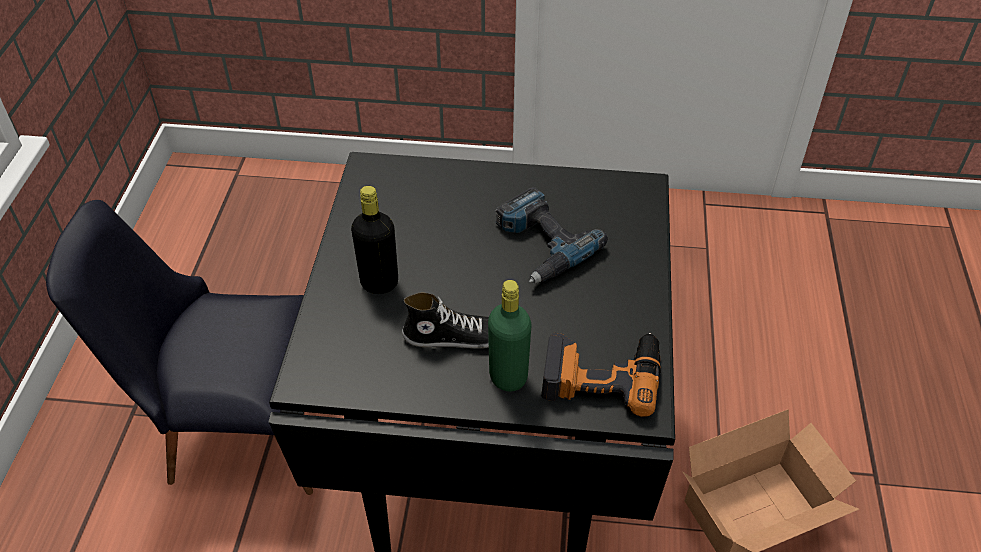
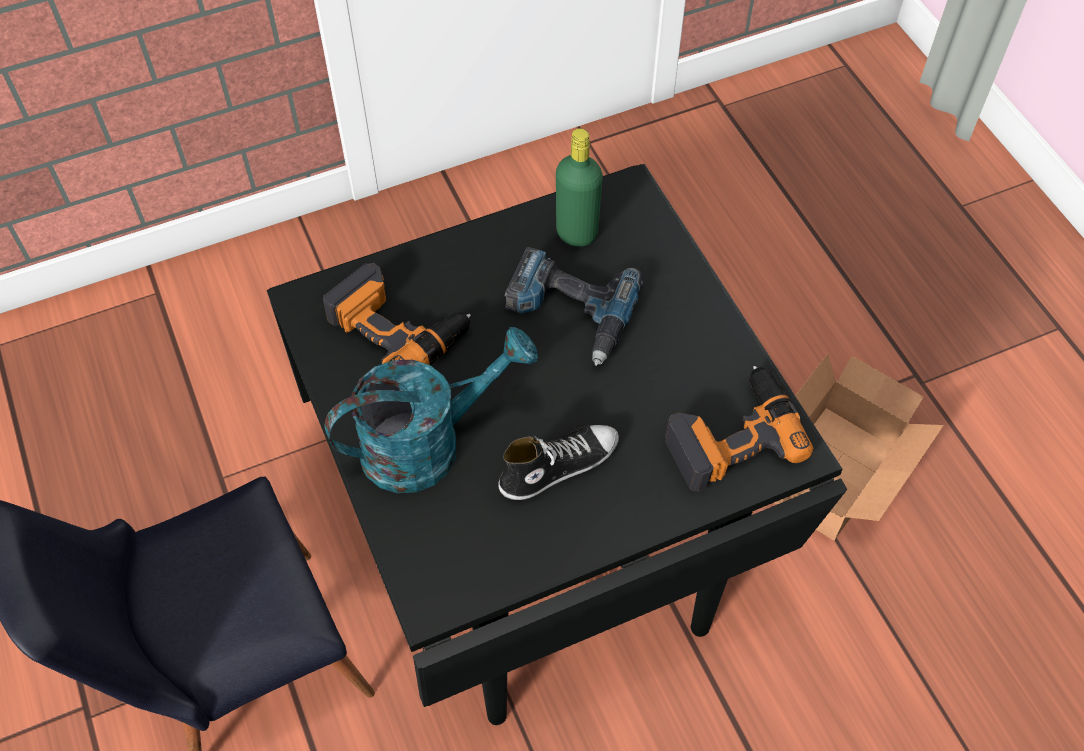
camera: 30 degrees left, 10 degrees up
(379, 283) = (428, 443): black bottle -> turquoise watering can
(415, 206) = (398, 327): none -> power drill
(508, 377) = (642, 485): green bottle -> green bottle (577, 233)

